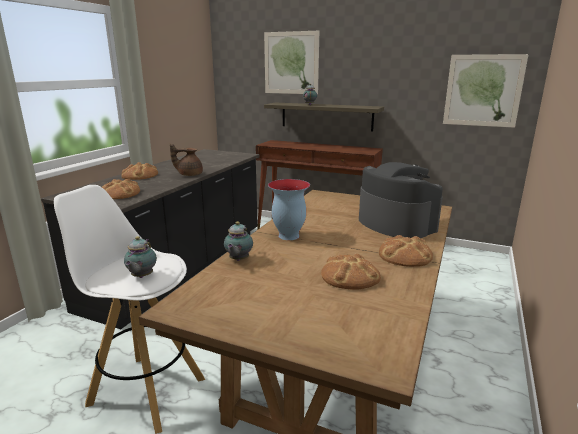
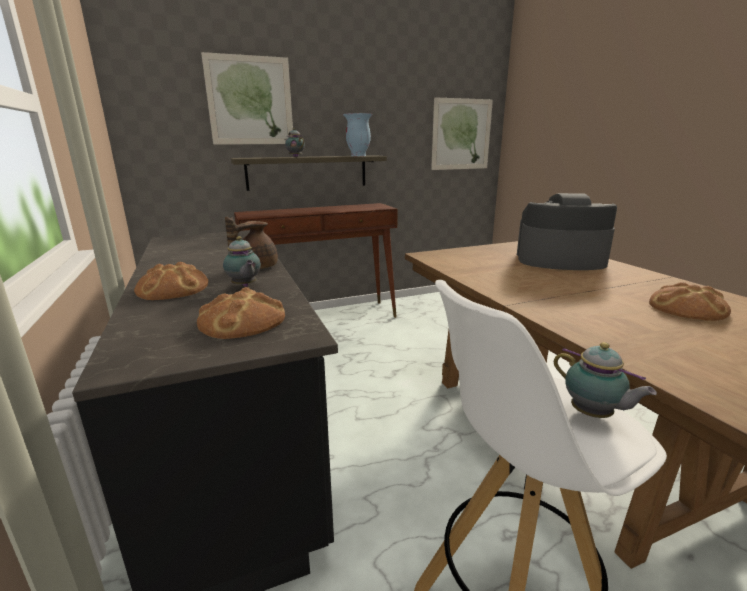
camera: 45 degrees left, 0 degrees up
(238, 260) = (598, 337): teapot -> teapot (244, 286)
(288, 236) = (542, 297): vase -> vase (358, 156)
(405, 255) = (646, 279): bread -> none

